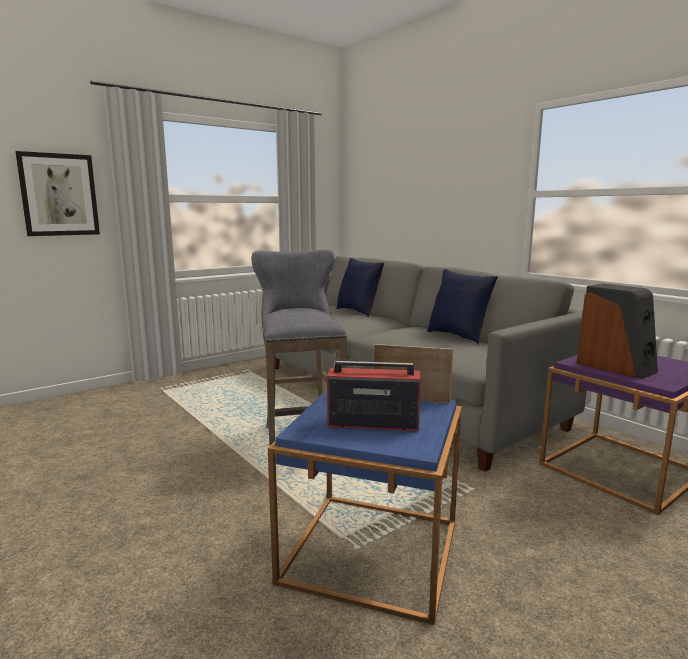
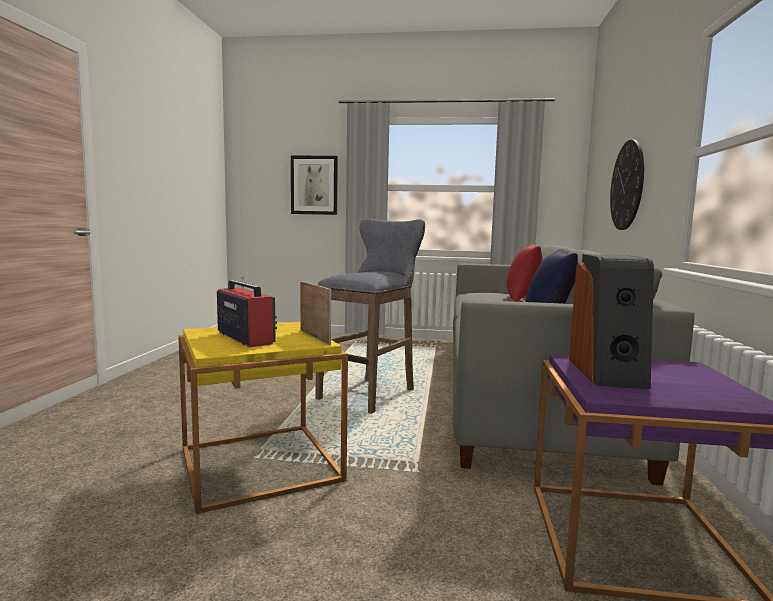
camera: 45 degrees right, 5 degrees down
(358, 311) = (522, 300): blue pillow -> red pillow
(371, 551) = (259, 463): blue side table -> yellow side table
(428, 206) = (627, 185): none -> wall clock

